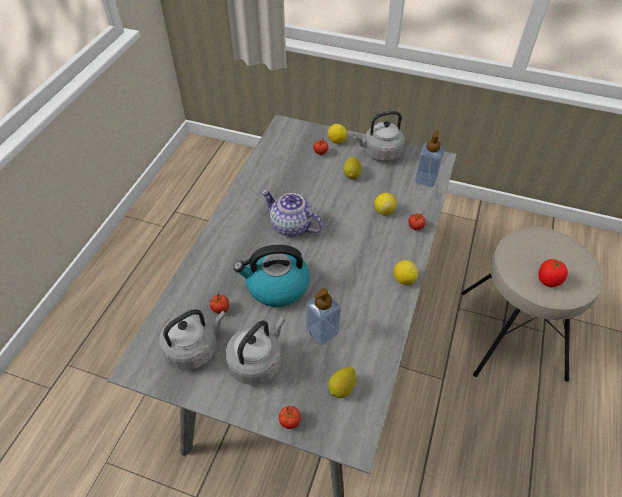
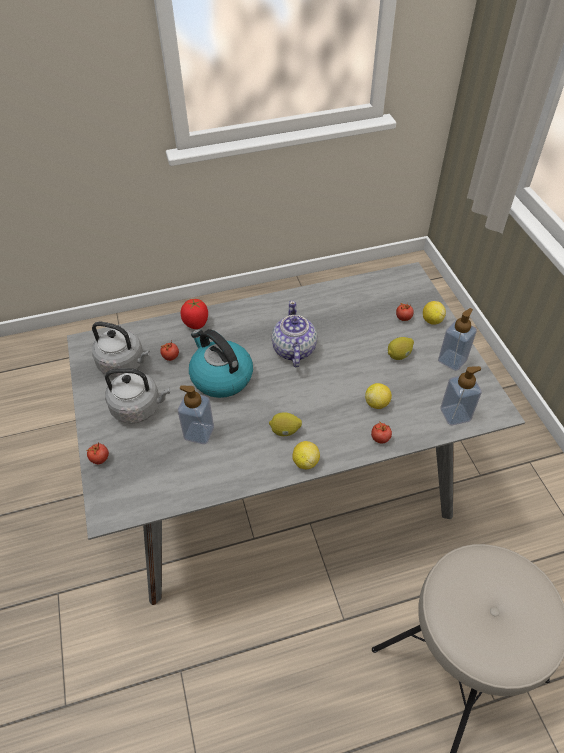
camera: 55 degrees right, 0 degrees up
(342, 388) = (153, 477): lemon -> lemon (285, 431)
(380, 153) = (452, 360): grey kettle -> soap dispenser
(548, 281) = (467, 618): tomato -> tomato (196, 323)

